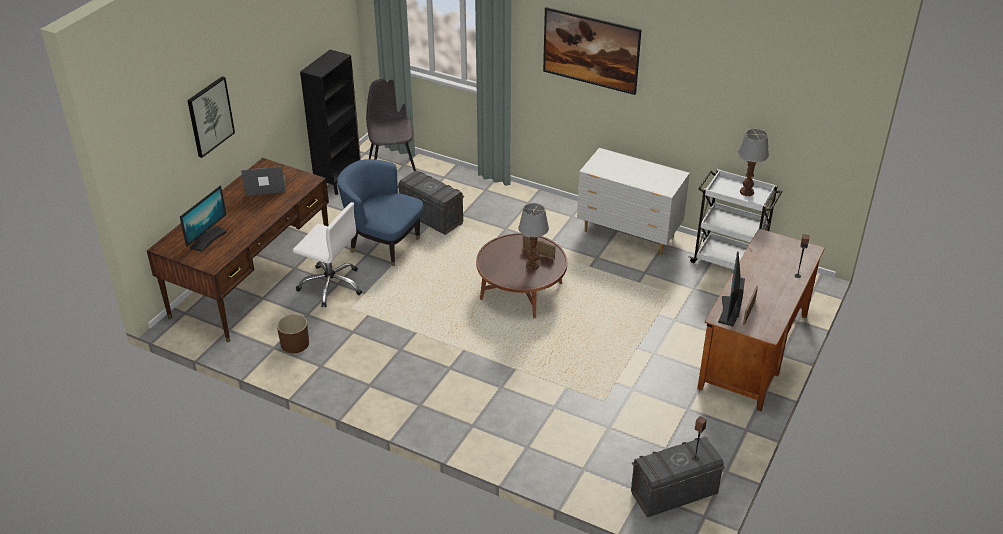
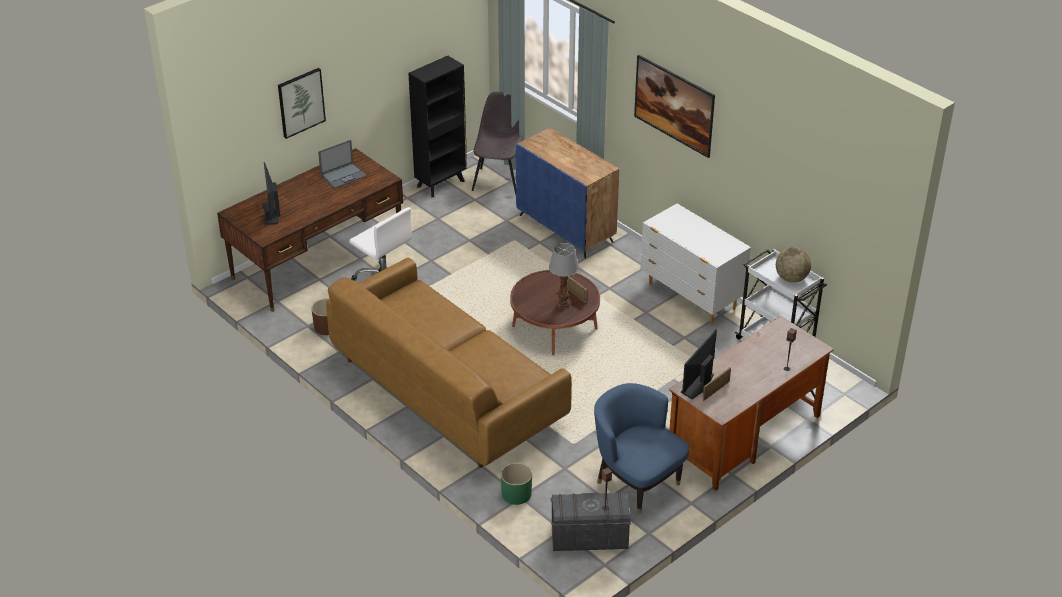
camera: 20 degrees right, 0 degrees up
(207, 239) = (271, 213): monitor -> monitor turned 120 degrees clockwise
(264, 186) = (344, 175): laptop -> laptop turned 135 degrees clockwise
(383, 244) = (450, 254): blue armchair -> blue armchair (636, 482)
(431, 218) = (509, 239): grey storage box -> none
(450, 379) = (446, 391): none -> brown sofa
(480, 197) = (566, 228): none -> blue cabinet
(577, 467) = (516, 494): none -> green planter
(747, 192) = (791, 278): table lamp -> globe

